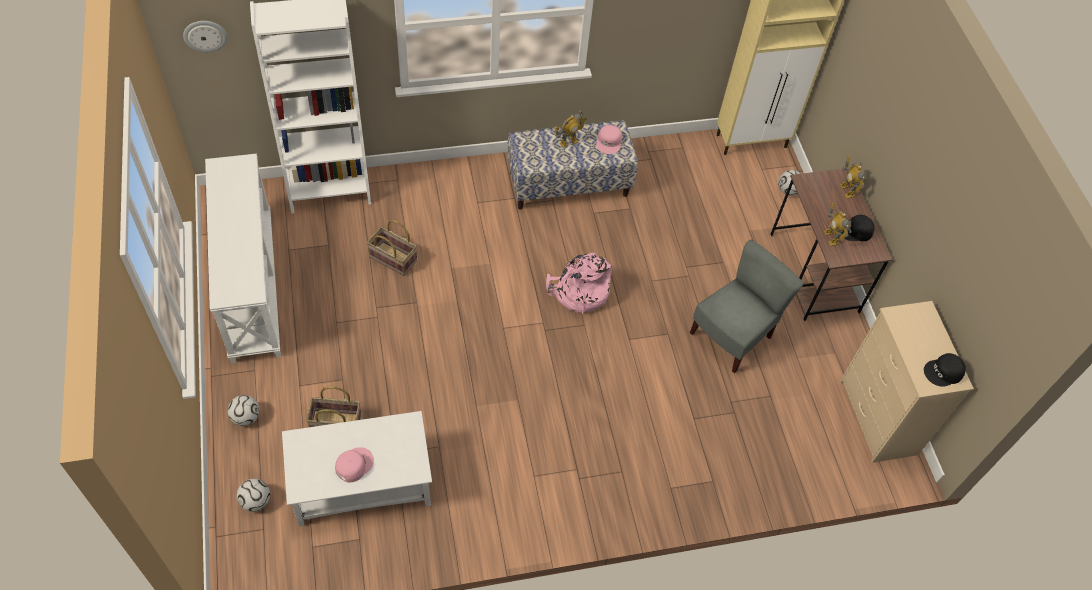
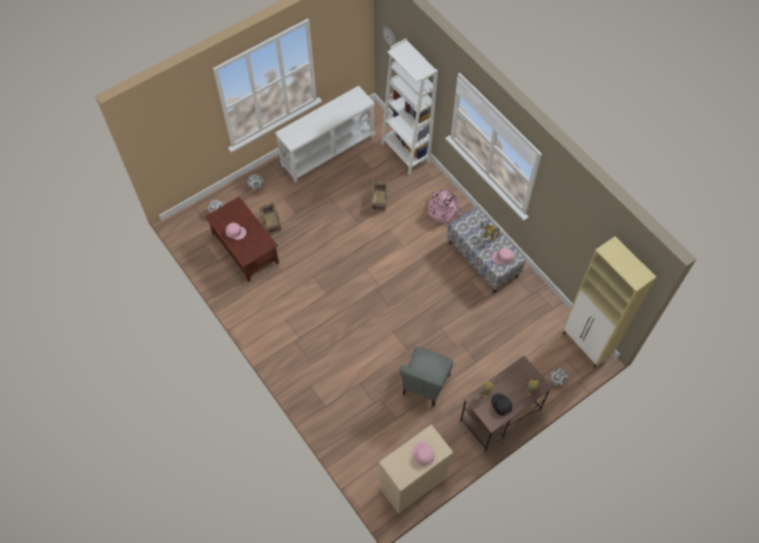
camera: 70 degrees right, 5 degrees up
(363, 483) = (246, 249): white coffee table -> brown coffee table
(578, 292) = (410, 295): pink backpack -> pink backpack (442, 209)
(732, 336) = (425, 384): grey chair -> grey chair turned 90 degrees clockwise
(924, 337) = (422, 454): none -> pink cap
(943, 372) = (403, 471): black cap -> none

